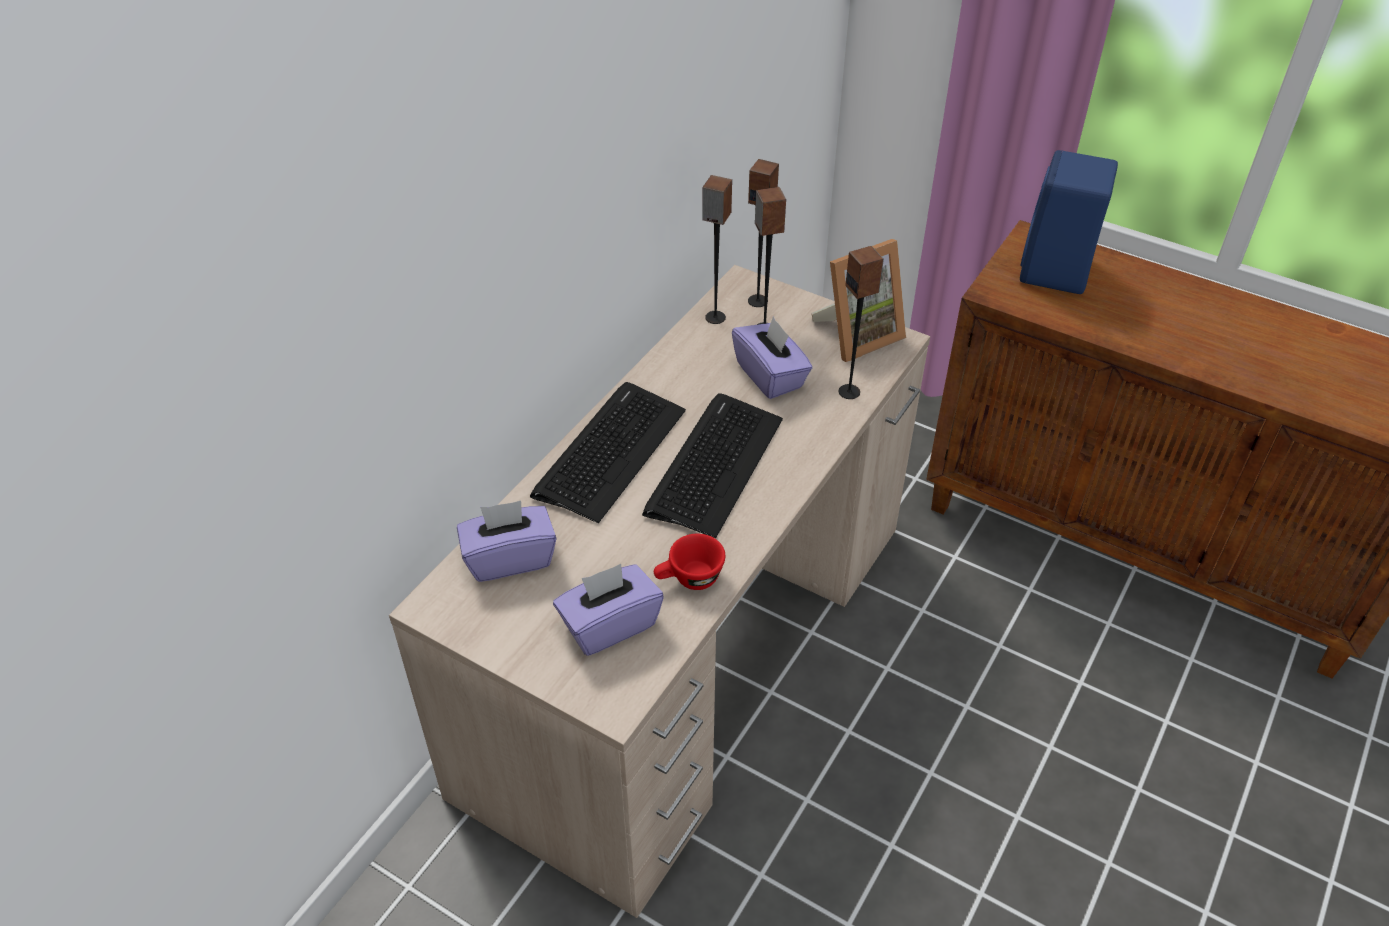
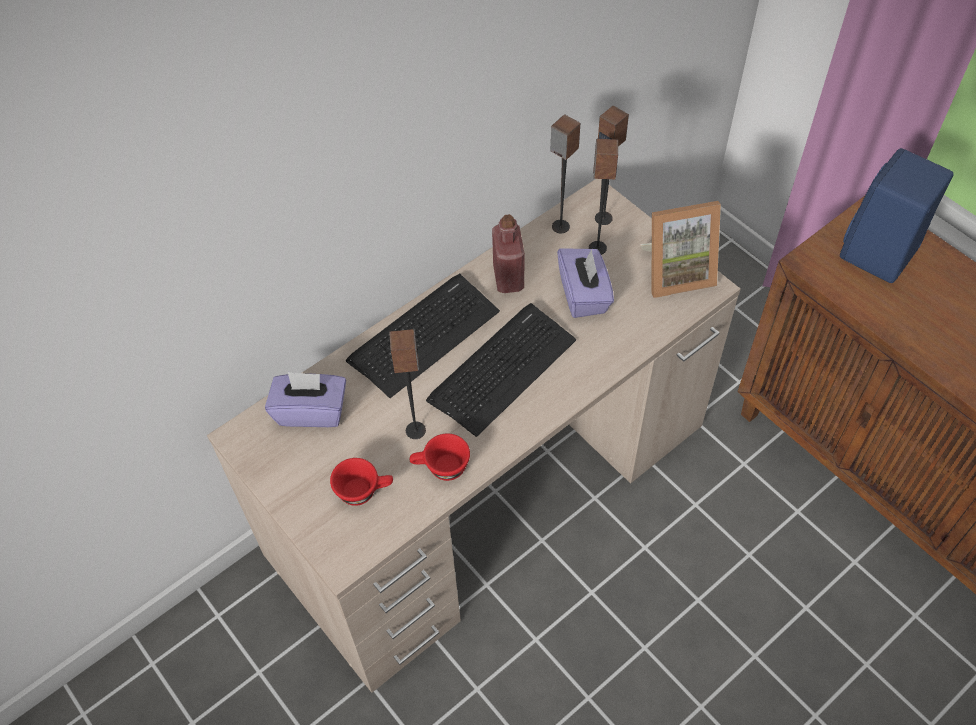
camera: 20 degrees right, 10 degrees up
(609, 625) = (364, 490): purple tissue box -> red cup
(680, 377) = (508, 278): none -> red bottle
(849, 392) = (645, 327): speaker -> speaker (416, 430)

